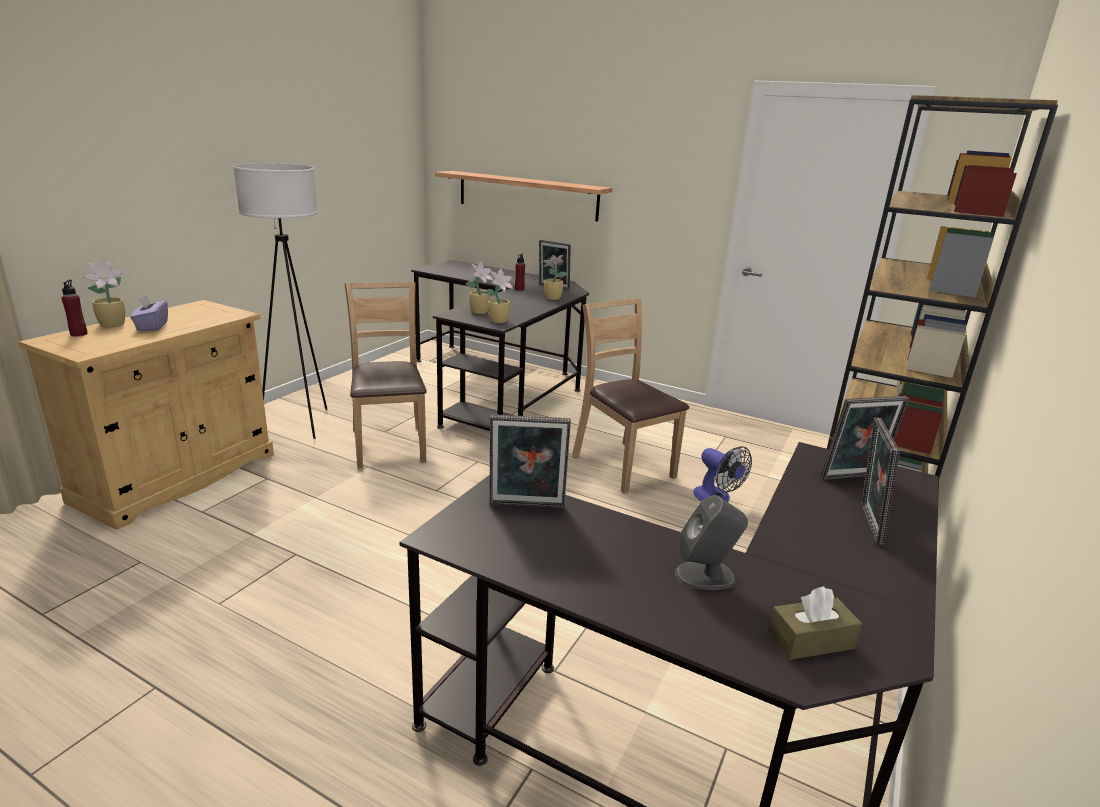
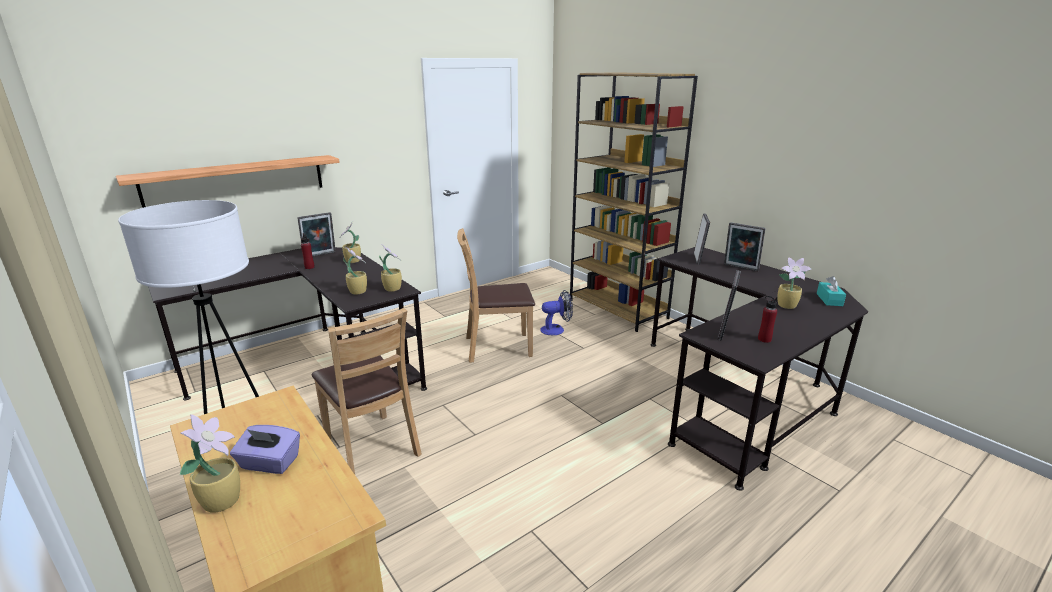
camera: 65 degrees left, 0 degrees up
(79, 334) = (242, 532): red bottle -> red bottle (764, 339)
(389, 445) = (371, 448): brown chair -> brown chair turned 135 degrees counterclockwise
(706, 576) = (787, 306): grey speaker -> potted plant
(810, 640) = (829, 300): brown tissue box -> turquoise tissue box

